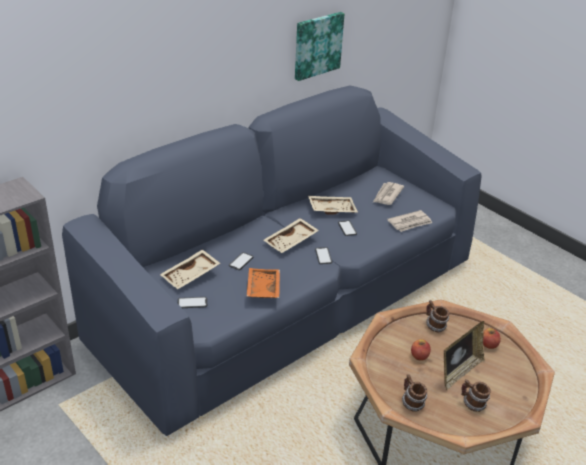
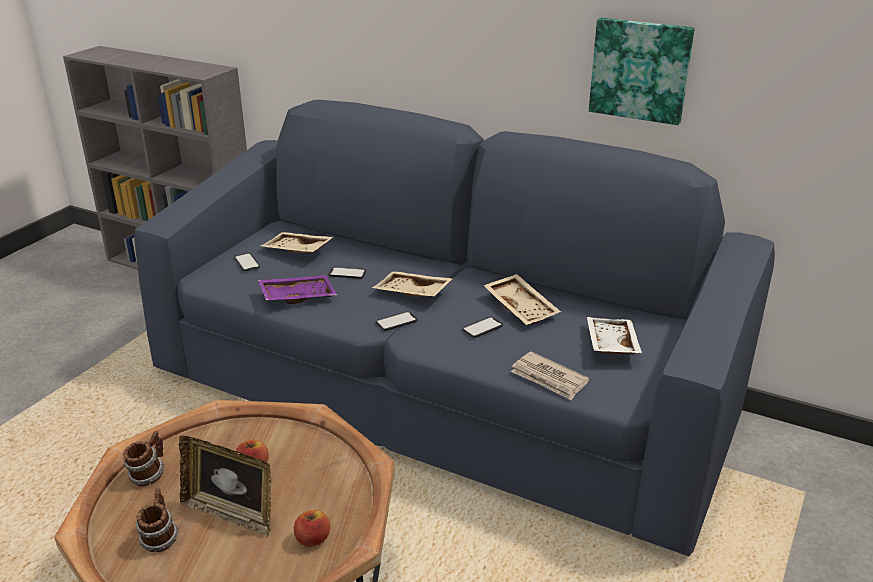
camera: 70 degrees right, 5 degrees down
(262, 289) = (297, 296): orange tray -> purple tray
(387, 195) = (610, 344): newspaper -> white tray
(434, 326) = (332, 470): mug -> none

